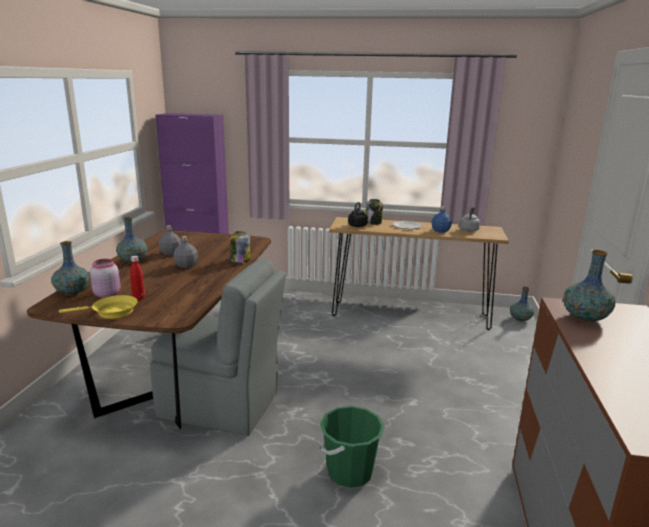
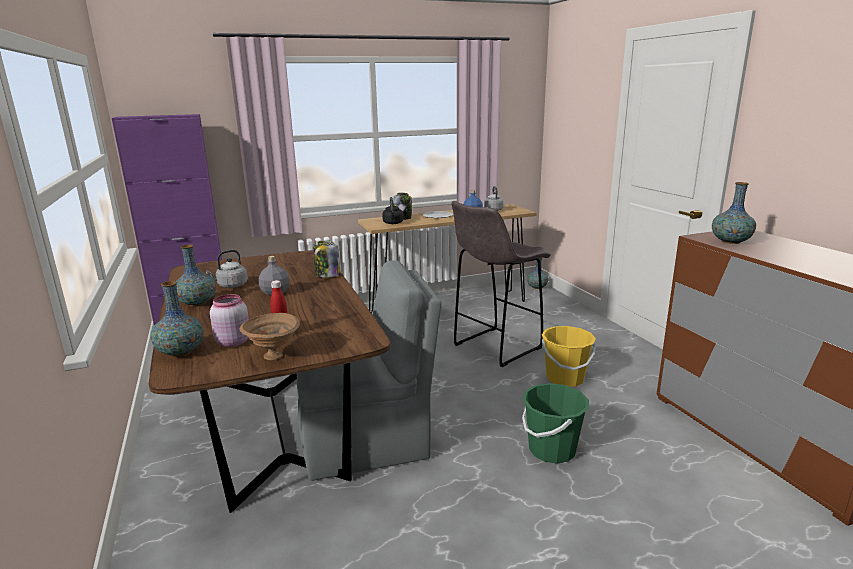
camera: 30 degrees left, 0 degrees up
(111, 312) = (275, 356): yellow frying pan -> brown bowl
(170, 253) = (231, 285): grey bottle -> grey kettle
(409, 364) = (495, 347): none -> grey stool
(440, 415) = (565, 378): none -> yellow bucket

